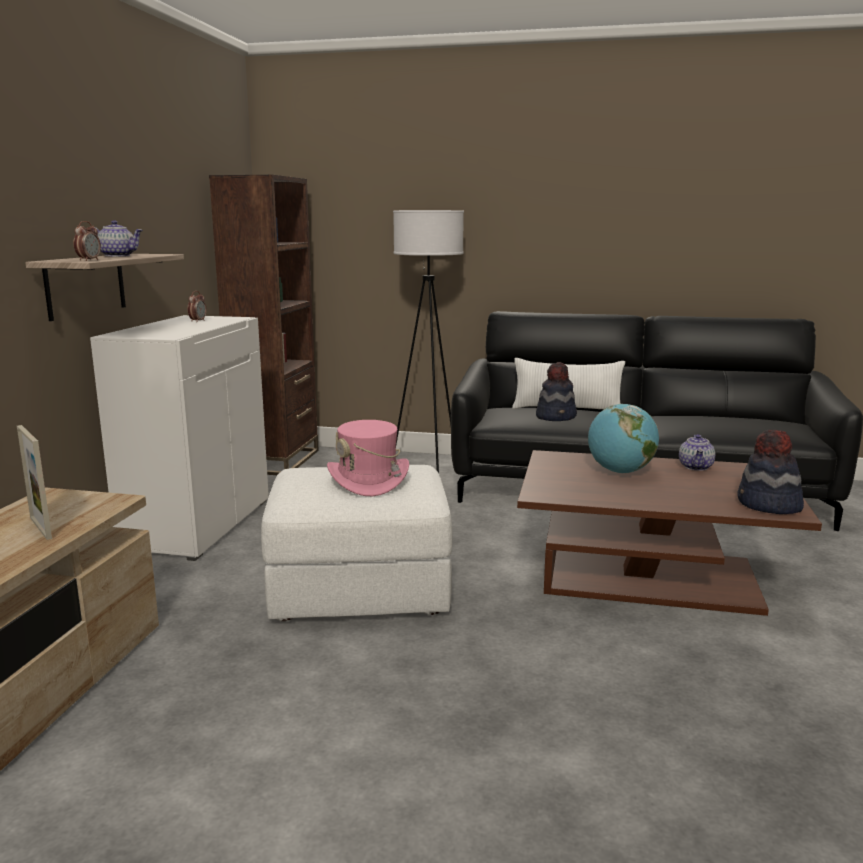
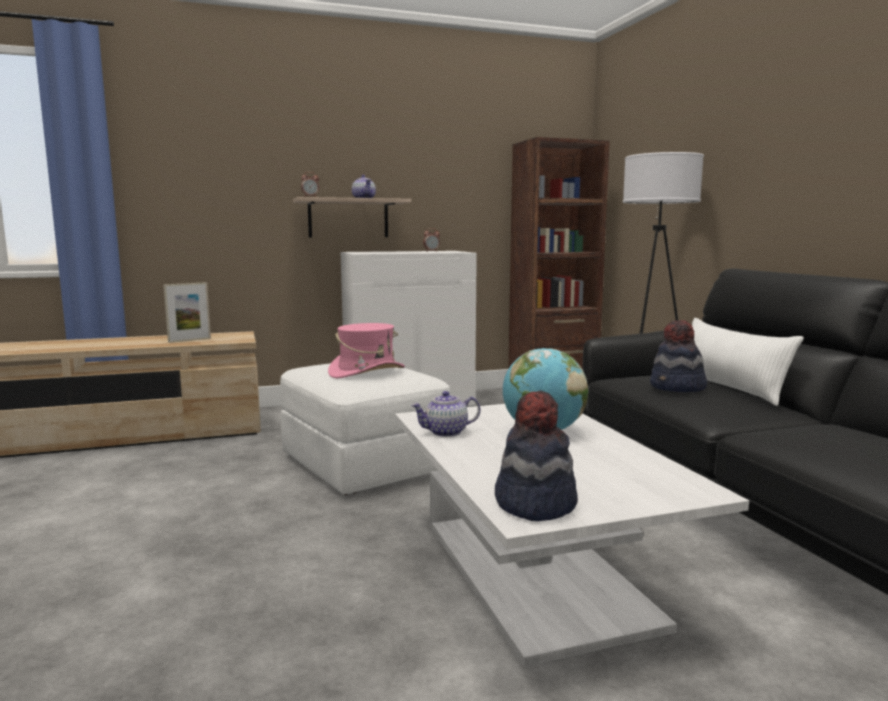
camera: 60 degrees right, 5 degrees down
(40, 528) = (189, 340): picture frame -> picture frame turned 150 degrees counterclockwise
(649, 578) = (534, 572): brown coffee table -> white coffee table
(696, 467) = (630, 458): teapot -> teapot (446, 432)

